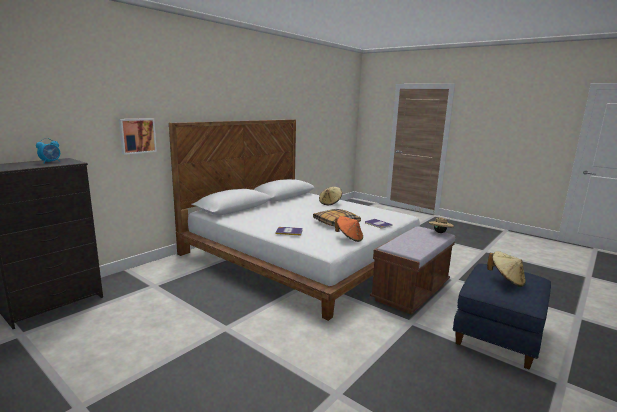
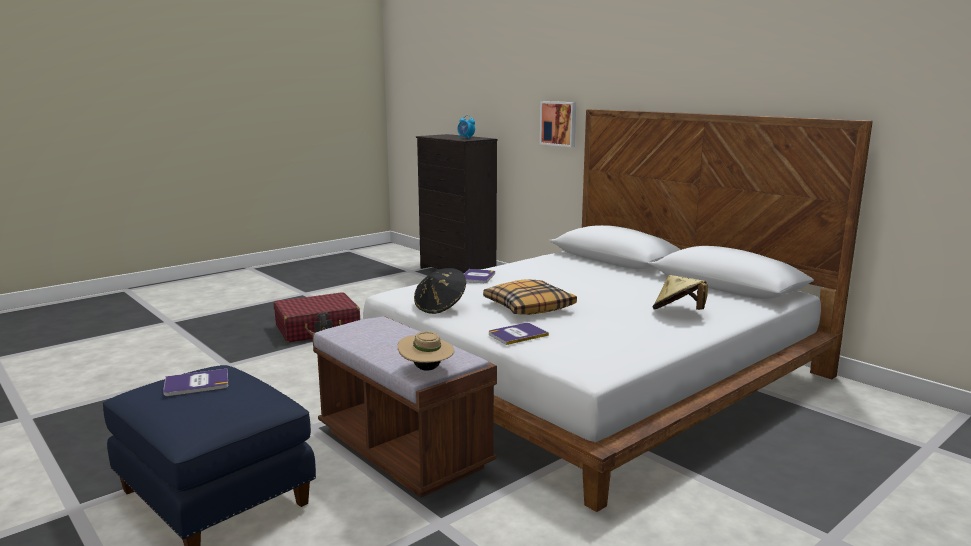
camera: 100 degrees right, 0 degrees up
(231, 359) = (318, 329): none -> red suitcase
(349, 238) = (440, 307): orange hat -> black hat
(506, 280) = (196, 383): beige hat -> book

